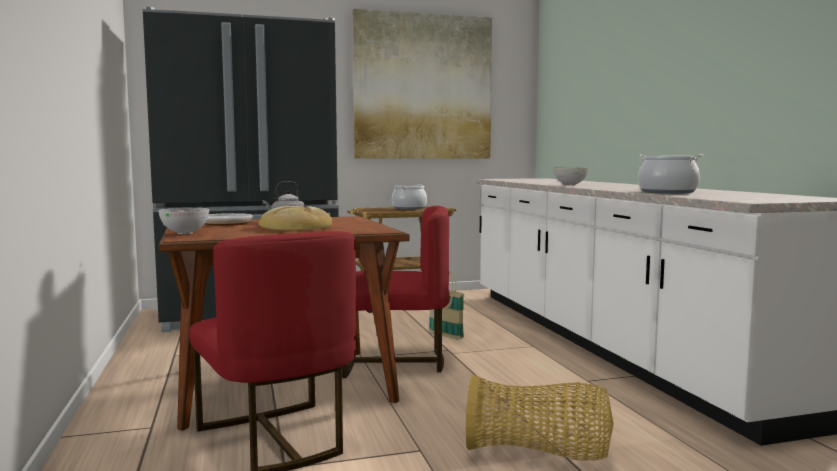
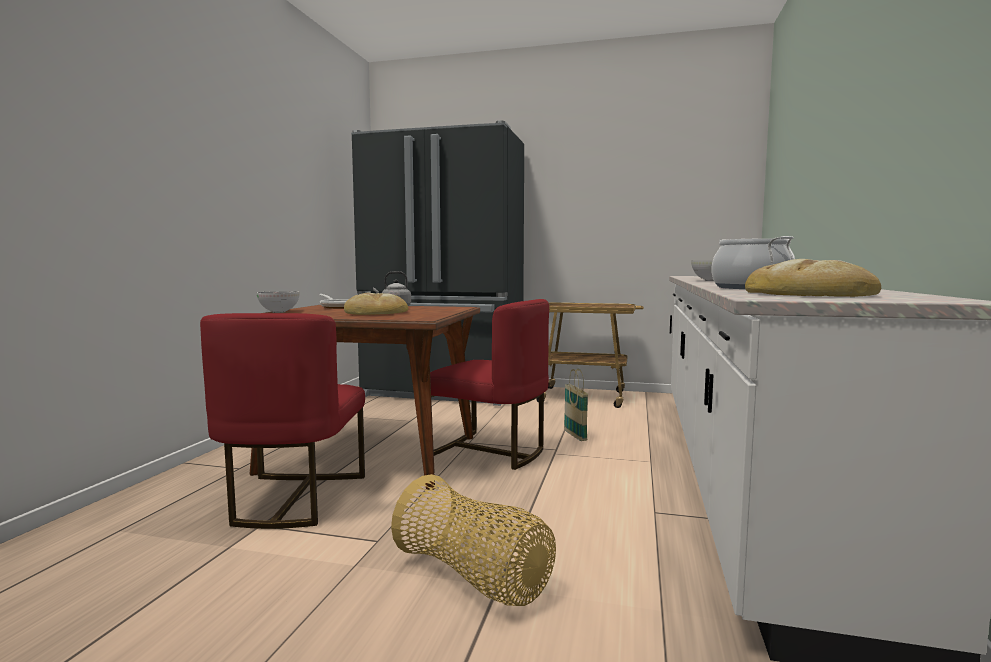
camera: 30 degrees right, 0 degrees up
(409, 208) = (596, 304): cooking pot -> none
(423, 87) = (625, 182): picture -> none
(741, 196) = (811, 293): none -> bread

